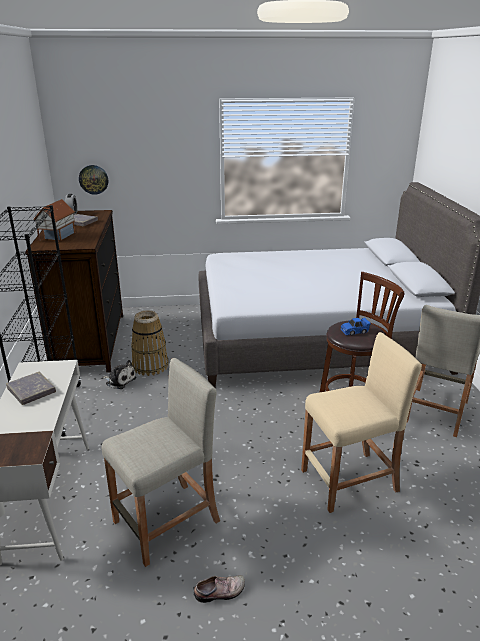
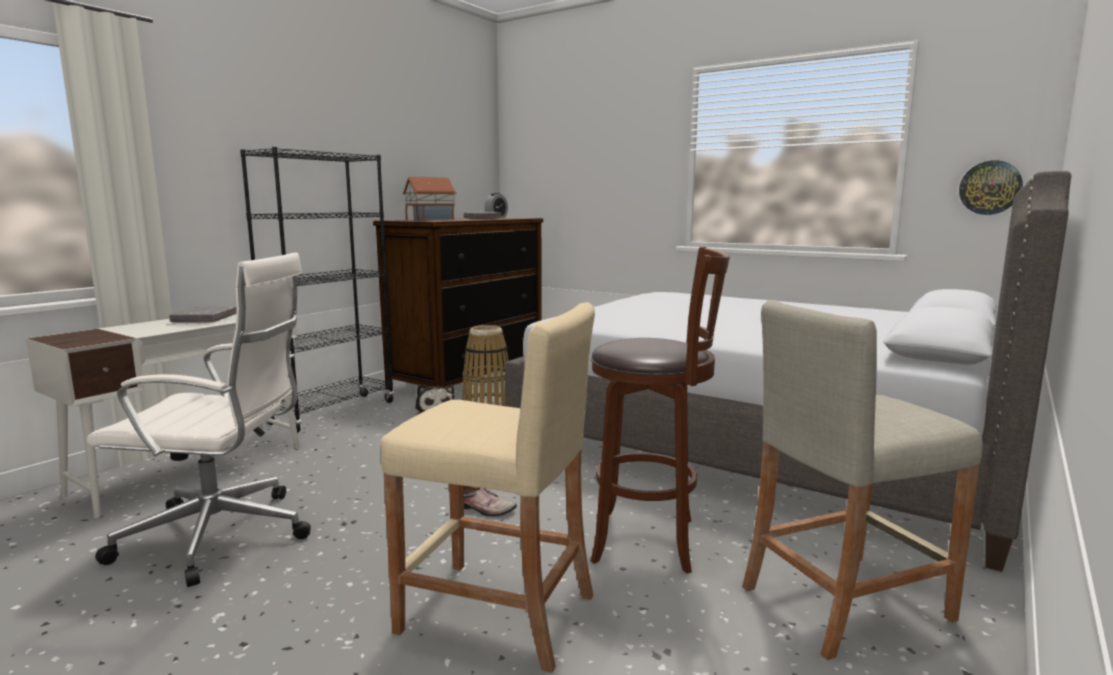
camera: 40 degrees right, 15 degrees down
(93, 179) = (539, 184): wall clock -> wall clock (990, 187)
(167, 522) = (222, 536): beige stool -> white office chair
(220, 592) = (112, 632): shoe -> shoe (484, 509)
(354, 331) = (639, 344): blue toy car -> none

